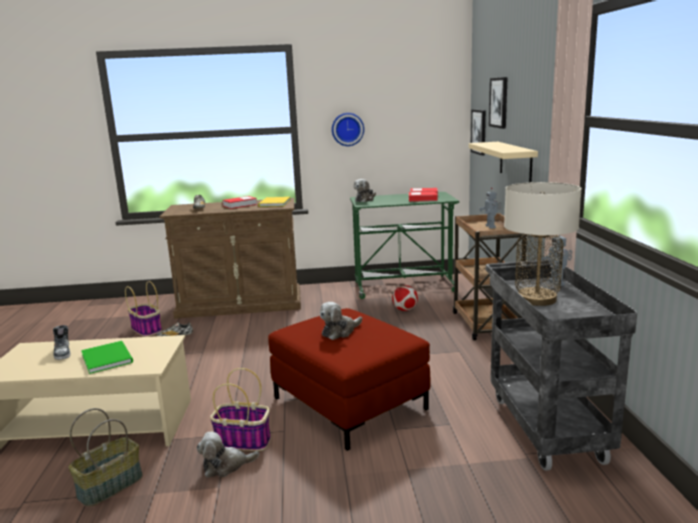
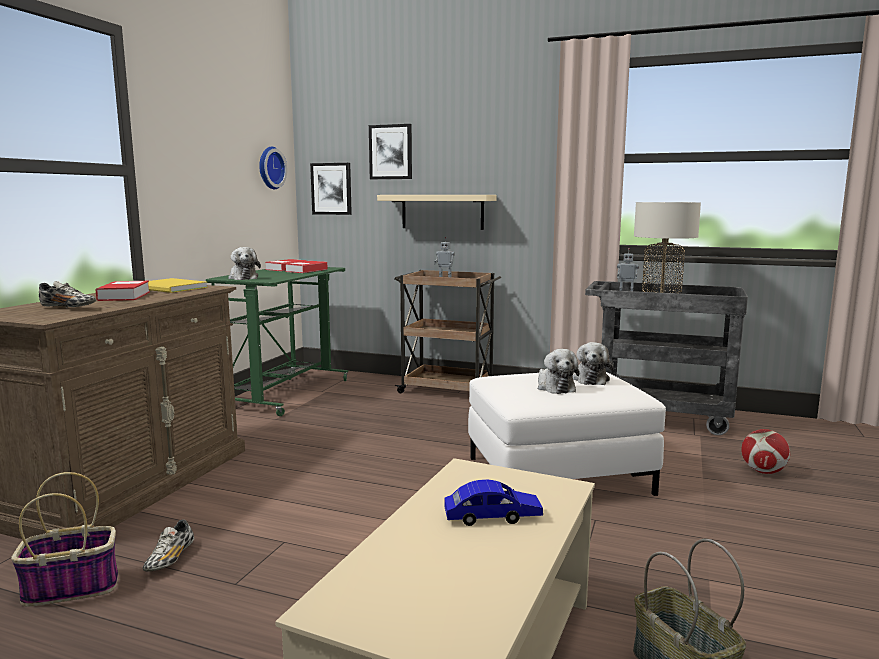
camera: 65 degrees left, 5 degrees down
(63, 352) = (415, 560): shoe -> none
(108, 357) = (493, 517): green book -> blue toy car
(226, 466) = (660, 568): plush toy -> plush toy (590, 379)
(244, 441) = (605, 547): basket -> none
(347, 129) = (192, 177): wall clock -> wall clock (269, 168)
(350, 403) = (558, 475): red ottoman -> white ottoman
(405, 310) = (354, 406): football -> football (763, 472)

